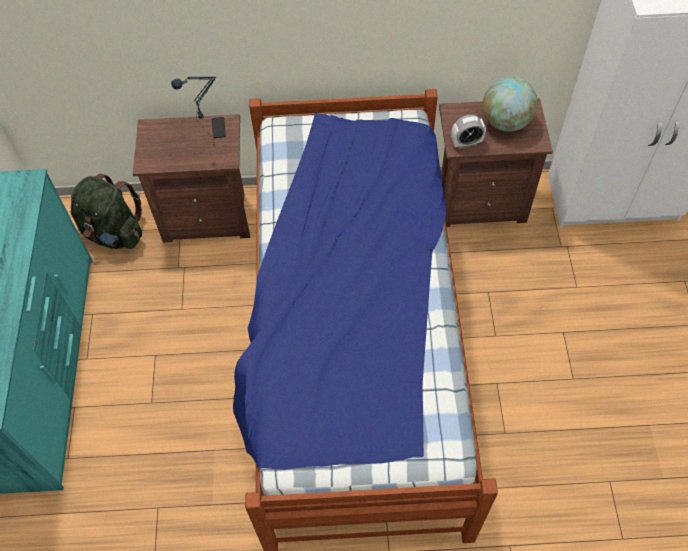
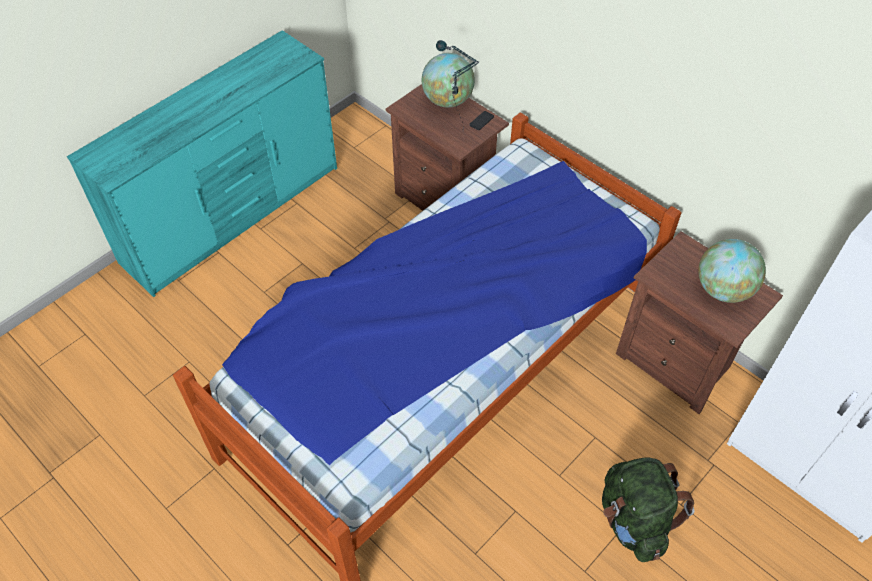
camera: 45 degrees right, 5 degrees down
(114, 233) = (371, 161): green backpack -> green backpack (634, 521)
(174, 131) = (447, 100): none -> globe
(466, 143) = (665, 278): alarm clock -> none

